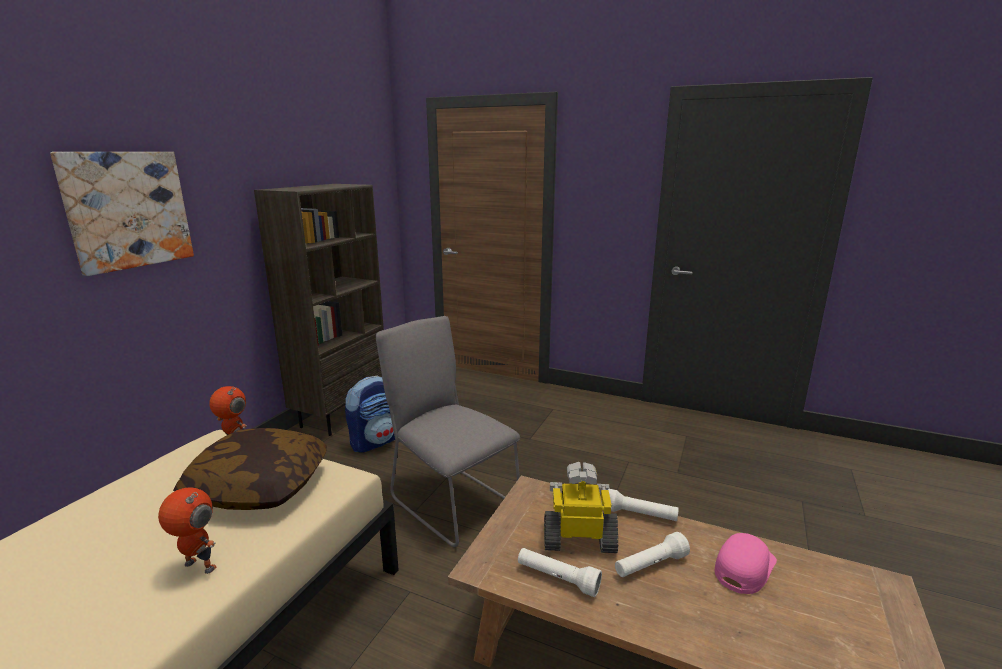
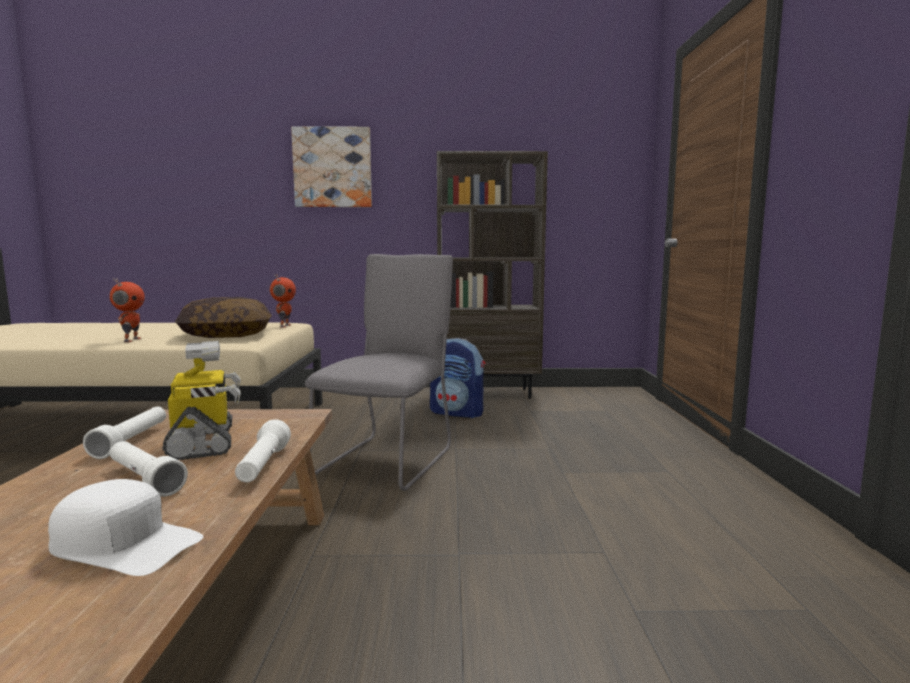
camera: 65 degrees right, 10 degrees down
(744, 567) = (124, 545): pink cap -> white cap

